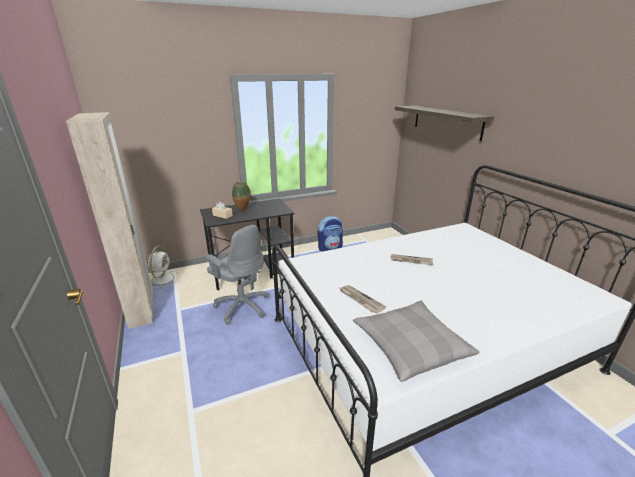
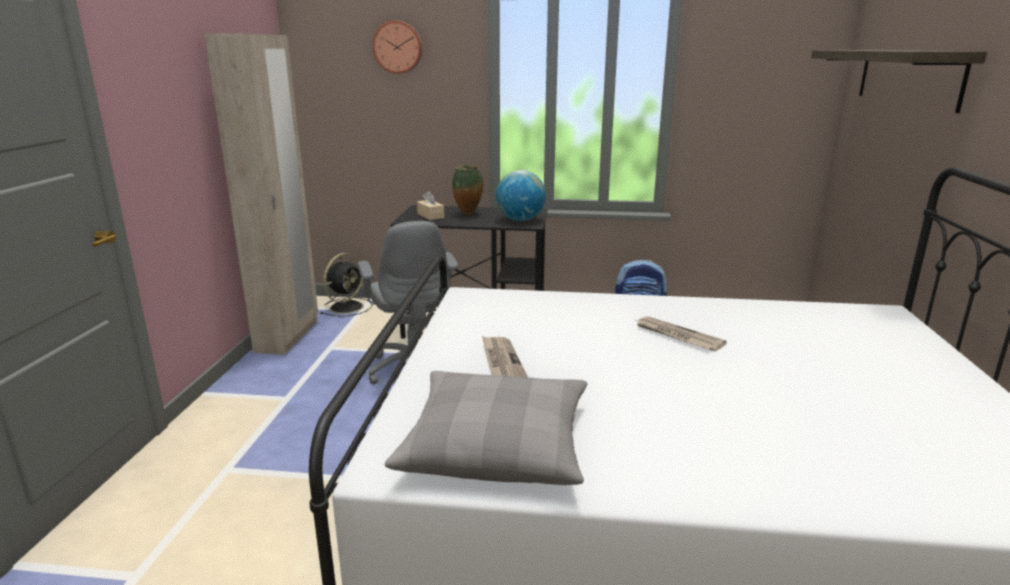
camera: 30 degrees right, 5 degrees down
(163, 278) = (347, 307): white fan -> black fan
(174, 112) = (398, 47): none -> wall clock
(276, 209) = (520, 220): none -> globe

